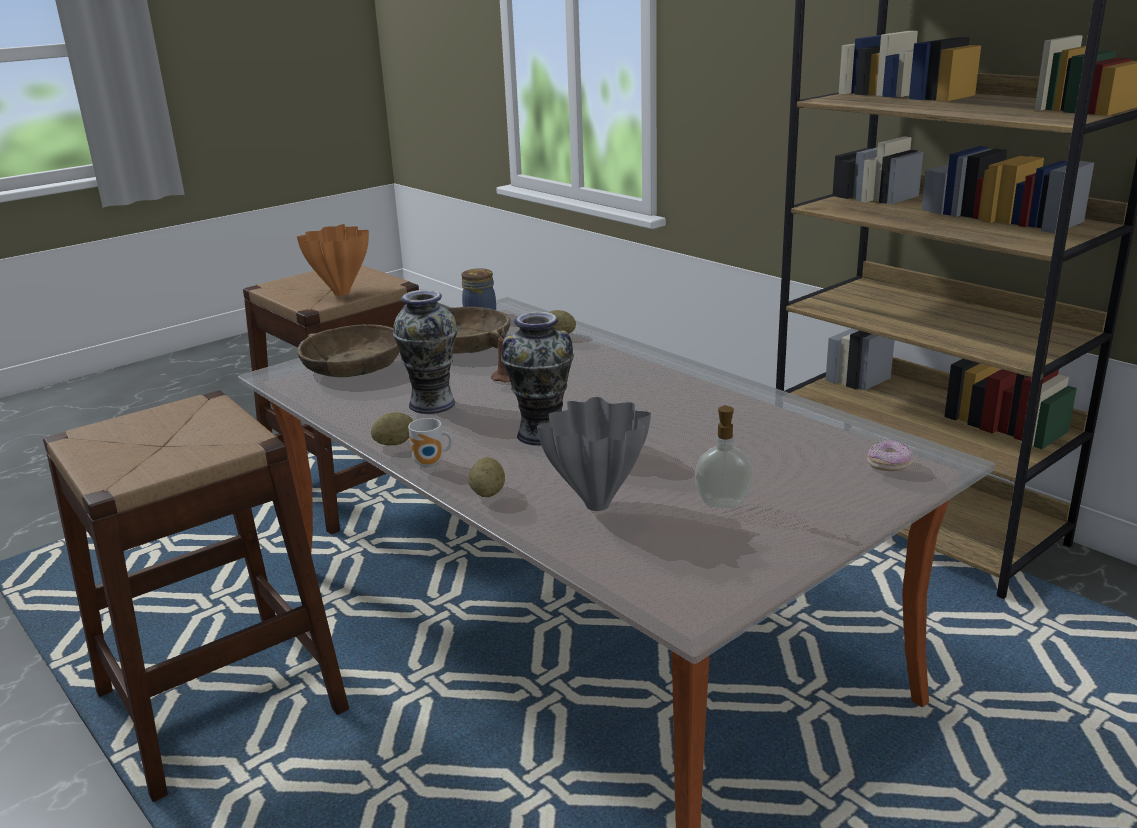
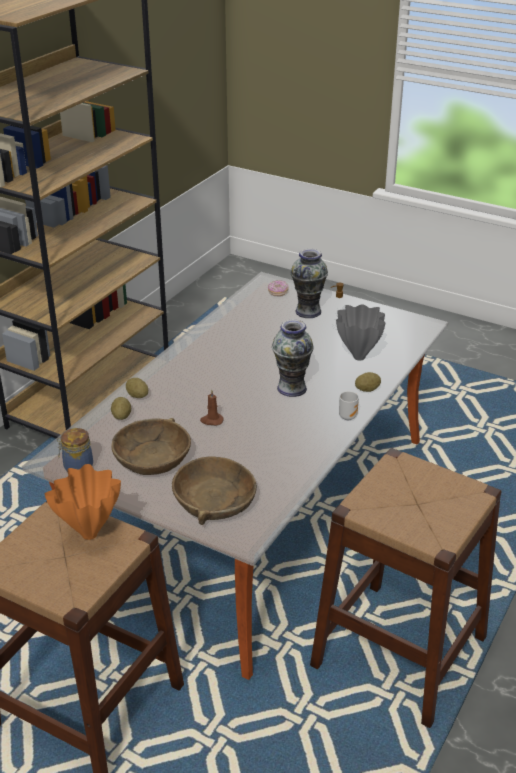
camera: 110 degrees left, 10 degrees up
(394, 443) = (330, 437): potato -> potato (137, 396)
(431, 404) = (268, 440): vase -> vase (308, 311)

